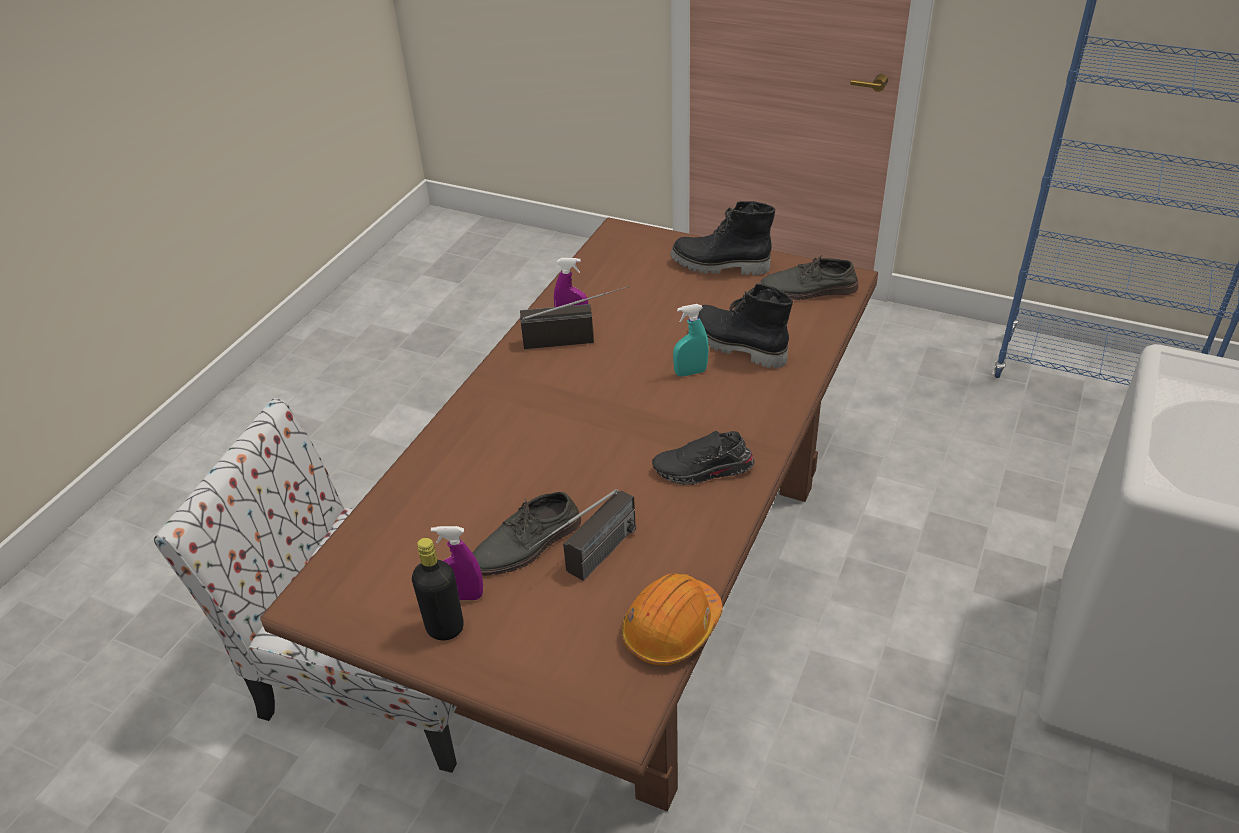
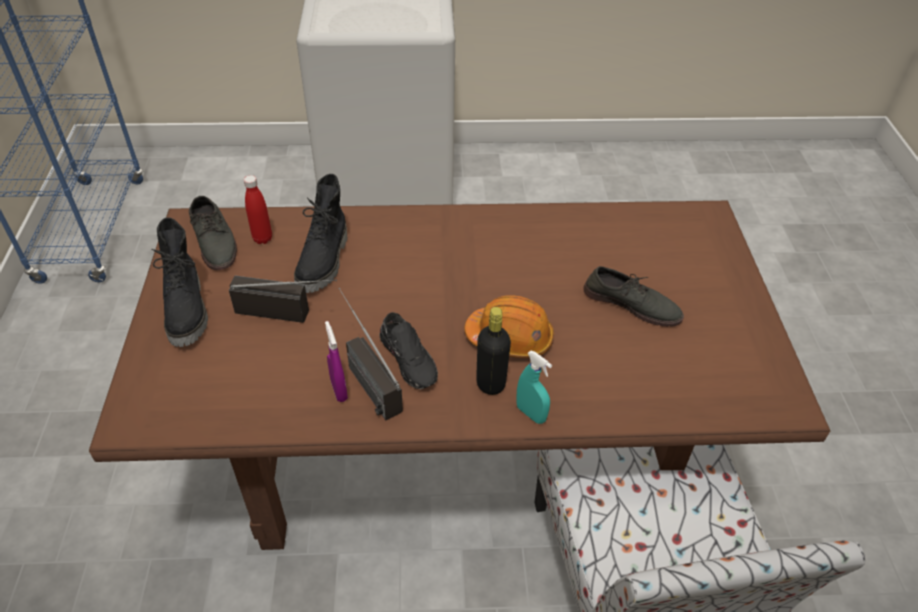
camera: 120 degrees left, 5 degrees up
(445, 628) = (733, 314): black bottle -> black bottle (490, 383)
(463, 596) = (702, 317): purple spray bottle -> none
(589, 565) = (621, 265): radio -> radio (291, 313)
(671, 629) = (636, 214): orange hard hat -> orange hard hat (510, 338)
(690, 372) = (377, 280): turquoise spray bottle -> turquoise spray bottle (531, 414)
(703, 470) = (491, 239): black shoe -> black shoe (410, 359)
(796, 316) = (262, 239): none -> red bottle

